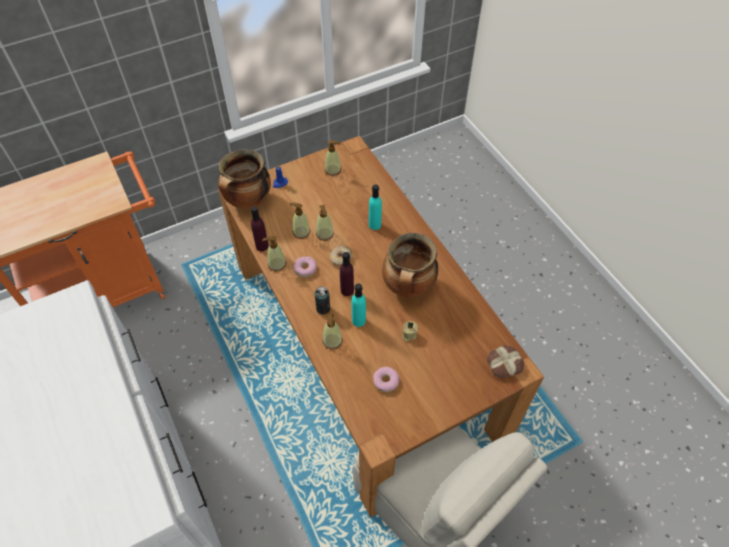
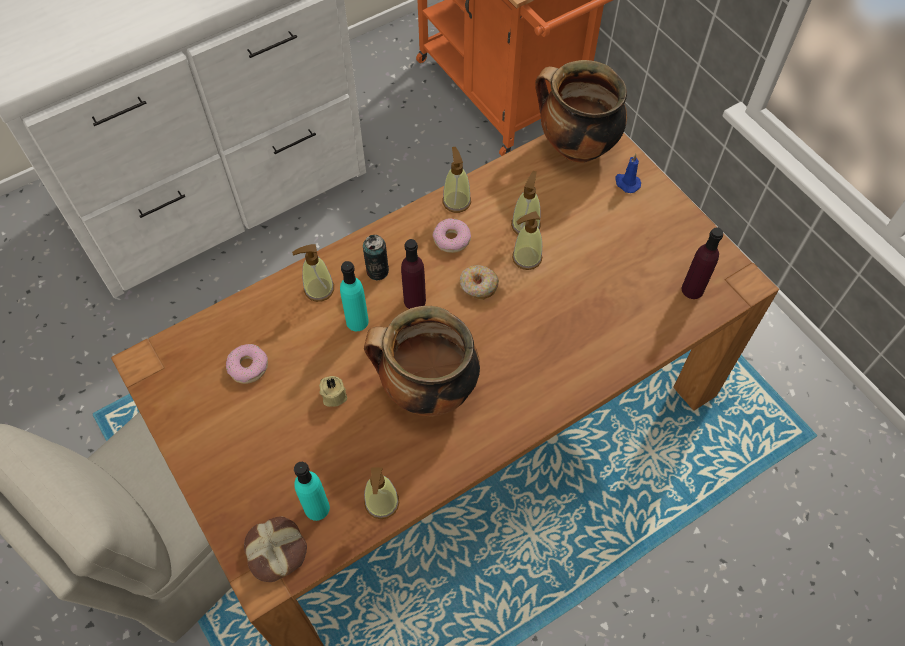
camera: 85 degrees right, 5 degrees up
(262, 246) = (490, 178): purple bottle -> purple bottle (692, 289)
(333, 170) = (676, 255): soap dispenser -> soap dispenser (382, 503)
(374, 225) = (559, 330): turquoise bottle -> turquoise bottle (317, 508)

